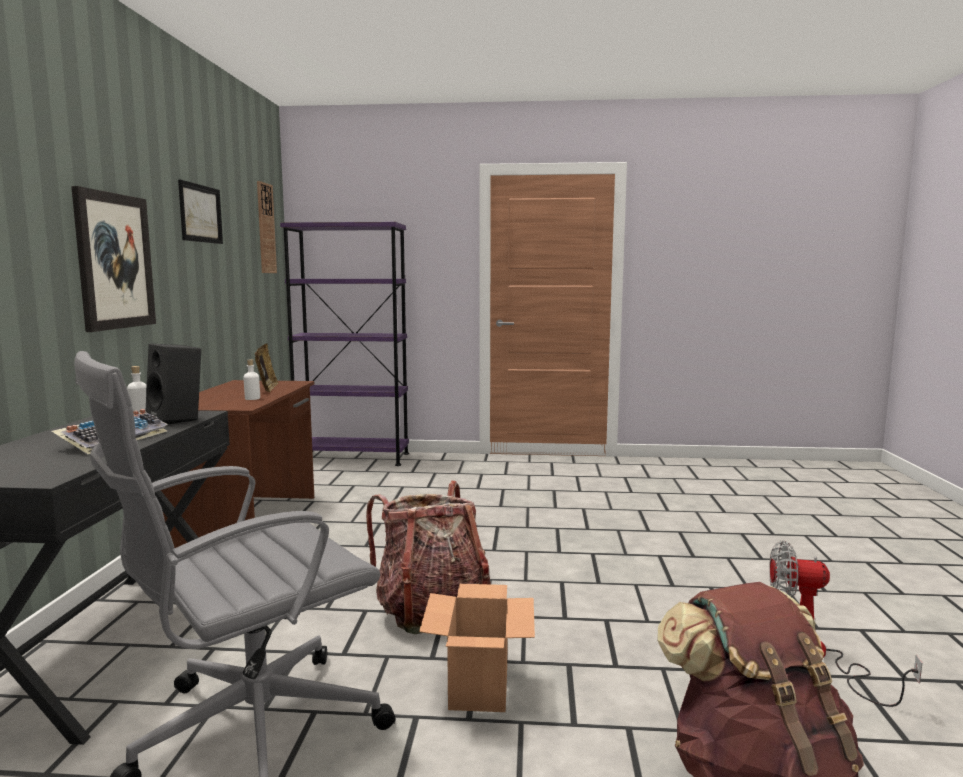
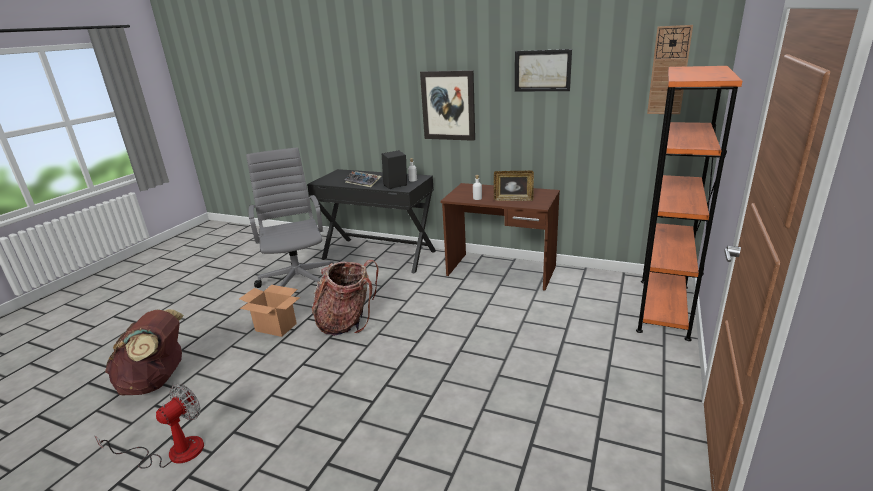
camera: 110 degrees right, 15 degrees up
(352, 458) = (663, 307): purple bookcase -> orange bookcase

